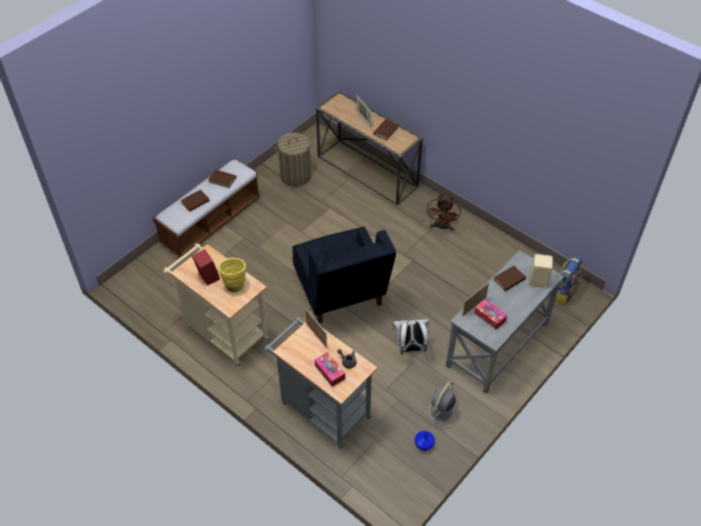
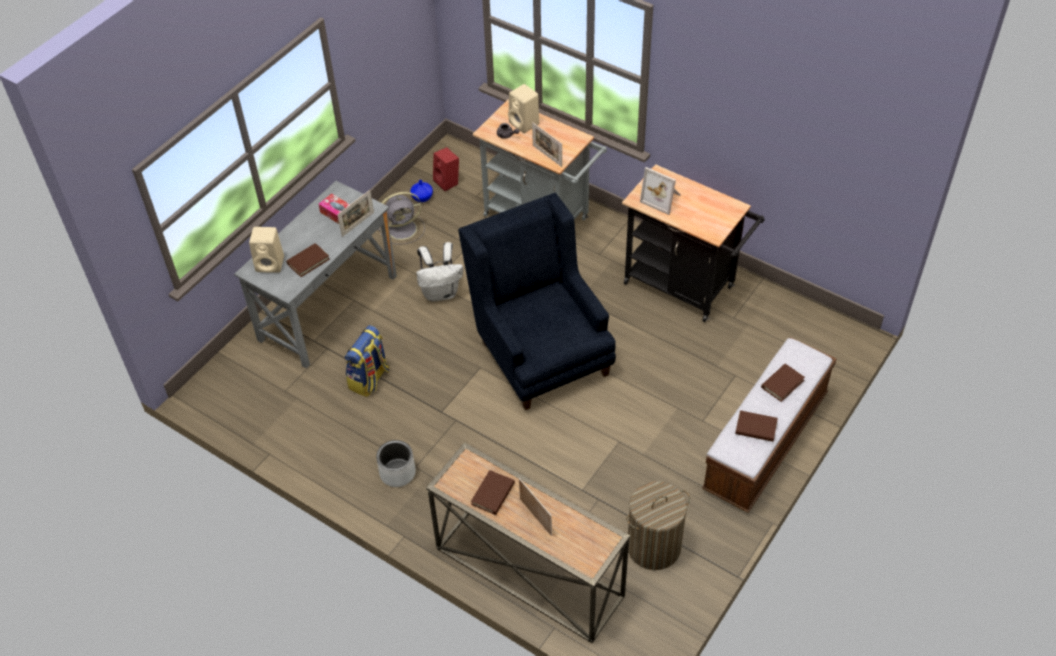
camera: 175 degrees right, 0 degrees up
(207, 277) = (701, 204): red speaker -> red speaker (448, 182)
(223, 331) = (685, 287): beige cart -> black cart
(234, 285) = (662, 198): yellow vase -> picture frame
(329, 372) = (525, 124): tissue box -> beige speaker
(440, 412) = (403, 229): grey fan -> grey fan turned 45 degrees clockwise
(441, 227) = (397, 473): brown fan -> grey planter
(563, 292) = (227, 386): backpack -> backpack (369, 379)

